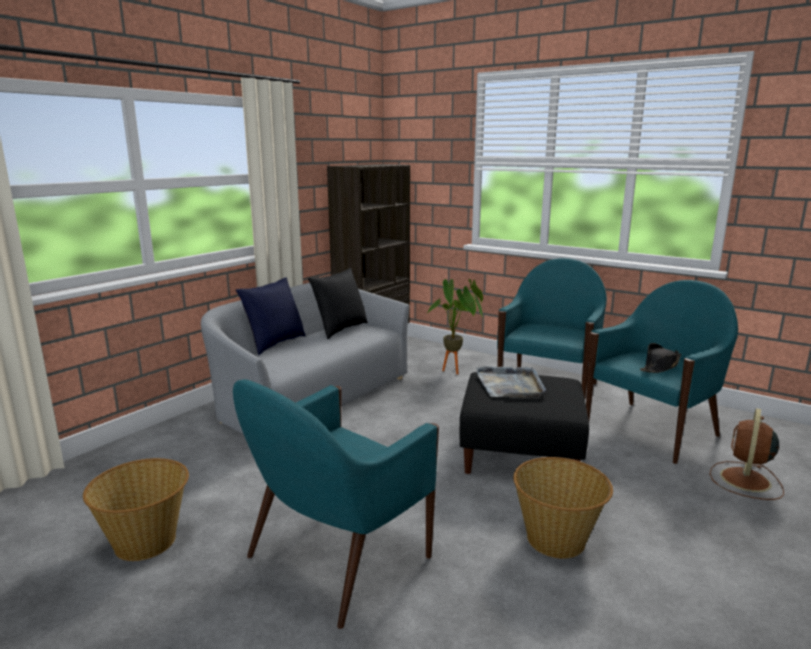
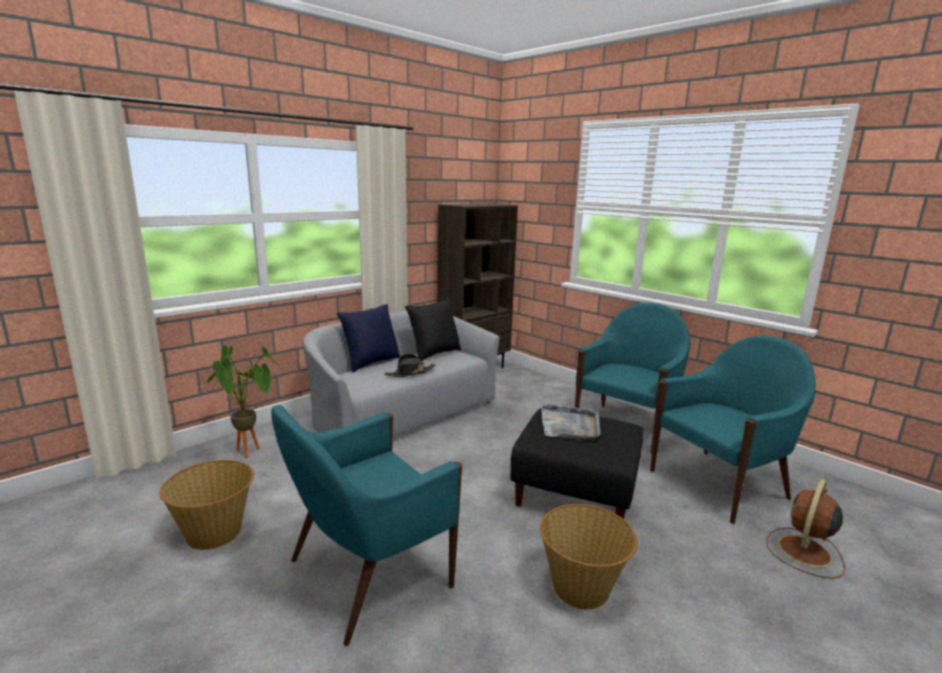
camera: 10 degrees right, 0 degrees up
(457, 371) = (543, 401): potted plant -> potted plant (251, 454)
(660, 366) = (728, 422): black hat -> black hat (410, 373)

